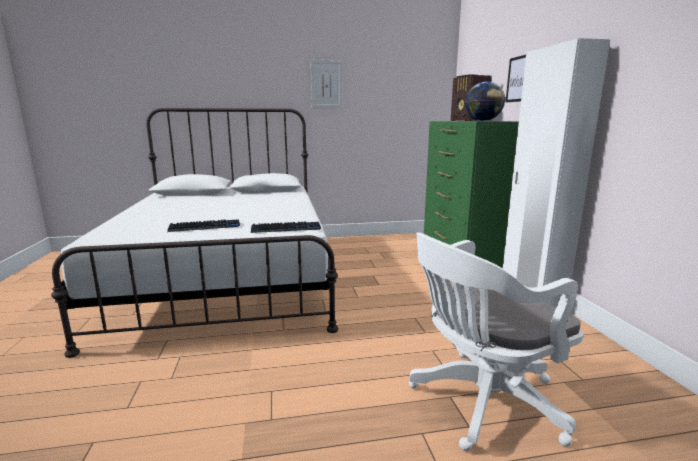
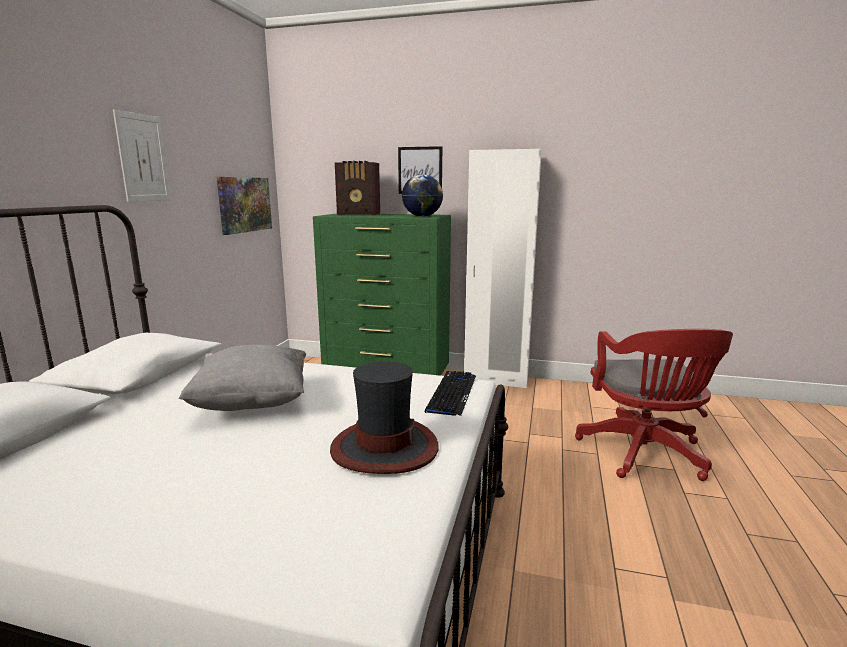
camera: 65 degrees left, 0 degrees up
(205, 227) = (384, 448): keyboard -> hat
(244, 205) = (253, 403): none -> grey pillow
(411, 113) = (244, 204): none -> picture
(480, 402) = (644, 454): white office chair -> red office chair

